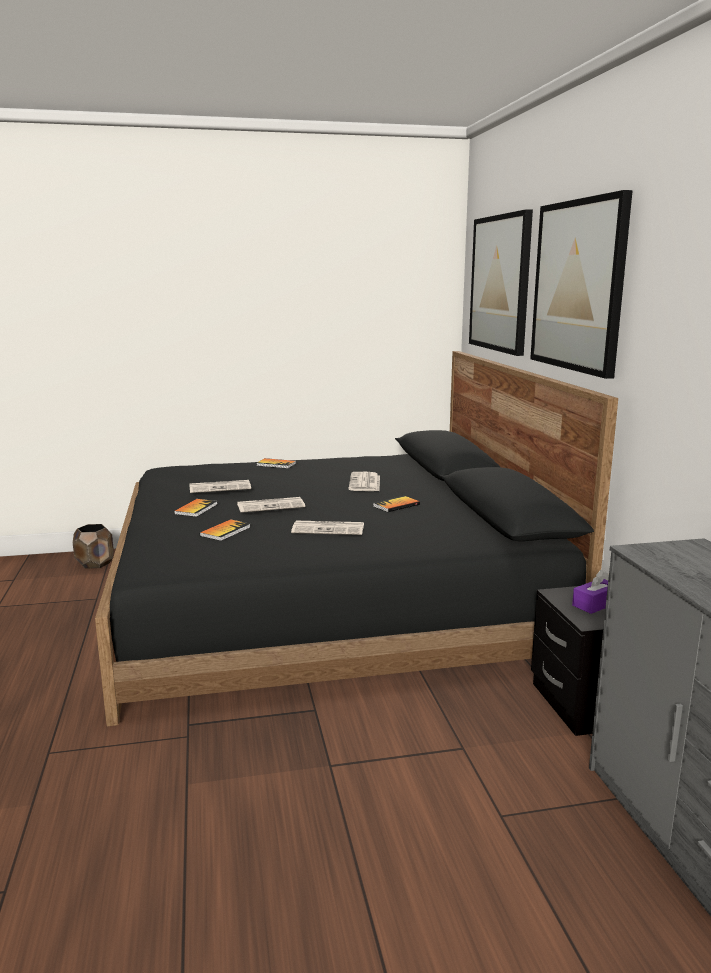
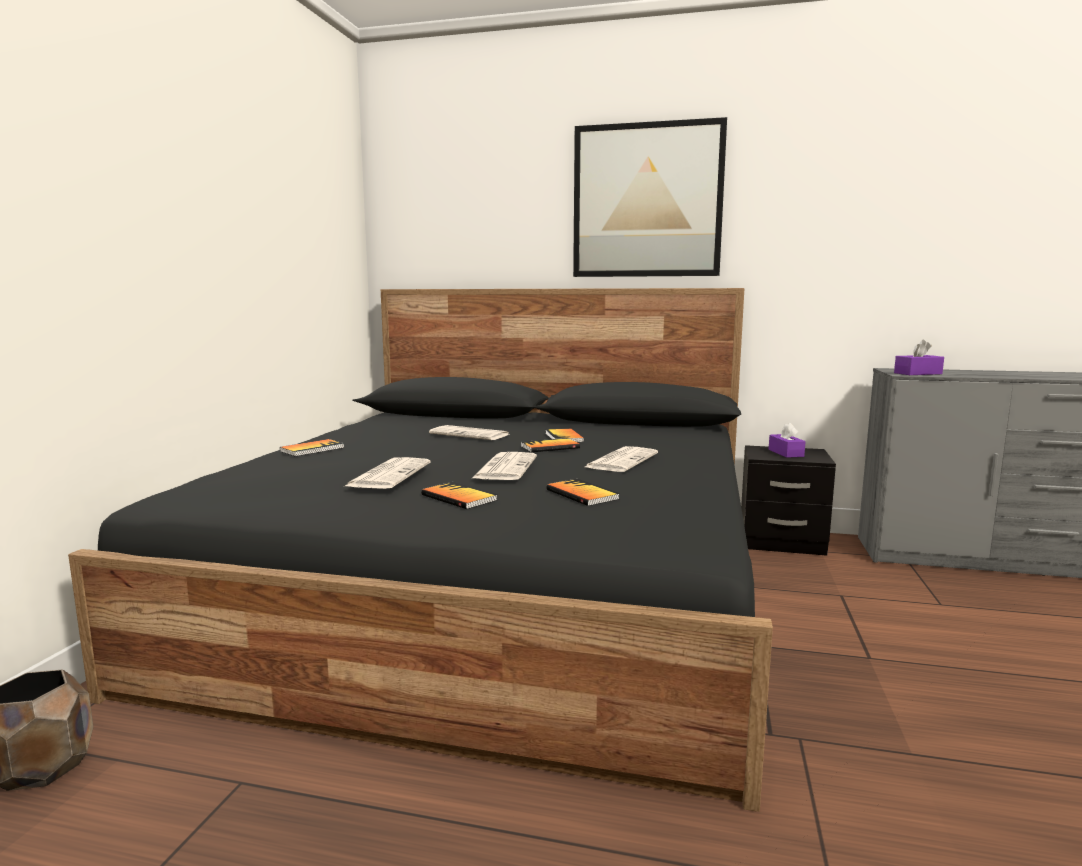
camera: 65 degrees left, 5 degrees down
(350, 506) = (550, 447): none -> book
(500, 283) = (475, 207): picture -> none
(660, 557) = (918, 373): none -> purple tissue box

